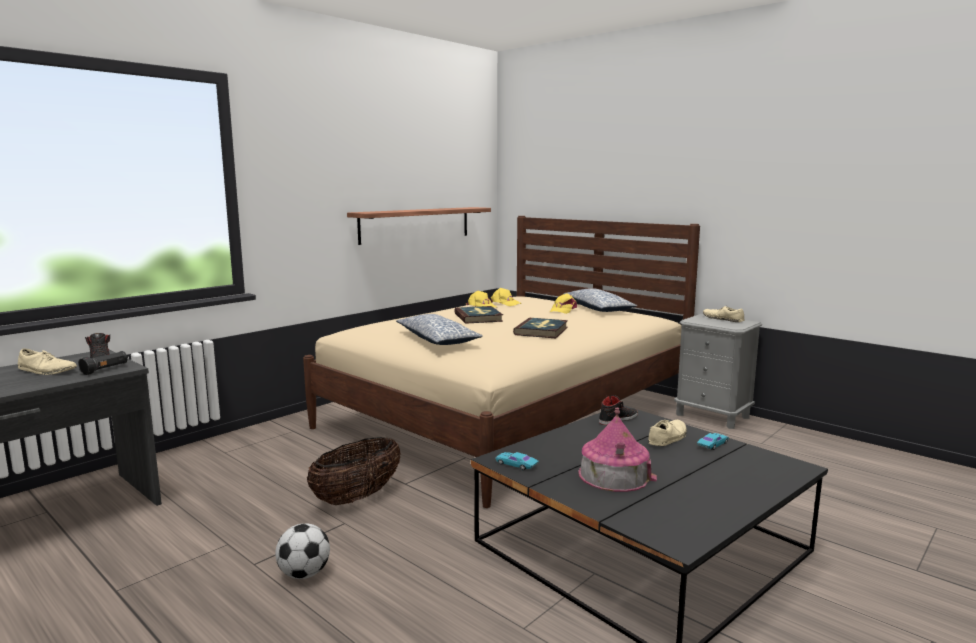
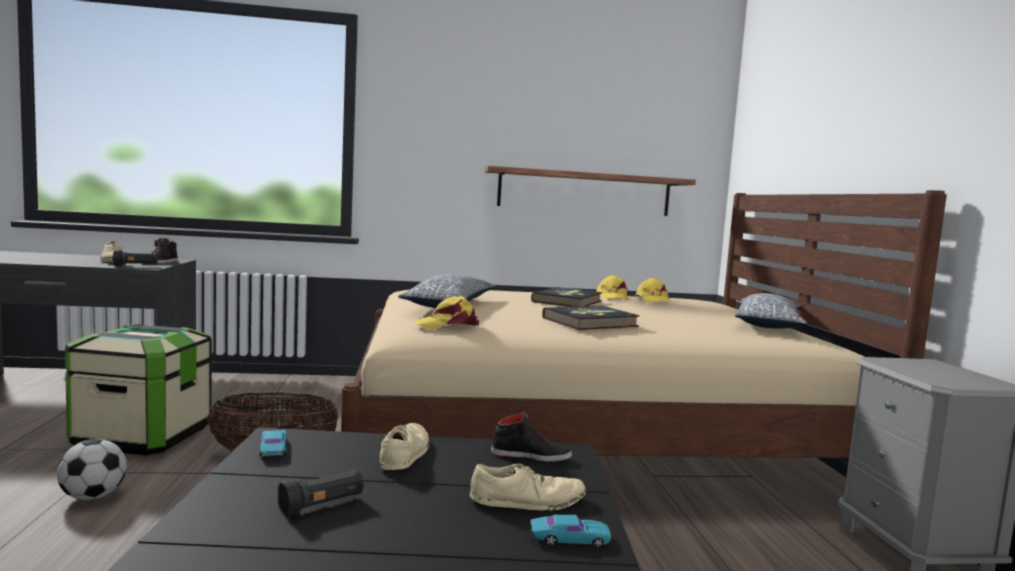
camera: 40 degrees right, 5 degrees down
(219, 529) = (142, 437): none -> storage box
(563, 310) = (703, 315): yellow cap -> yellow cap (448, 325)
(614, 475) = (322, 505): toy house -> black flashlight
(723, 319) = (956, 372): beige shoe -> beige shoe (404, 454)

